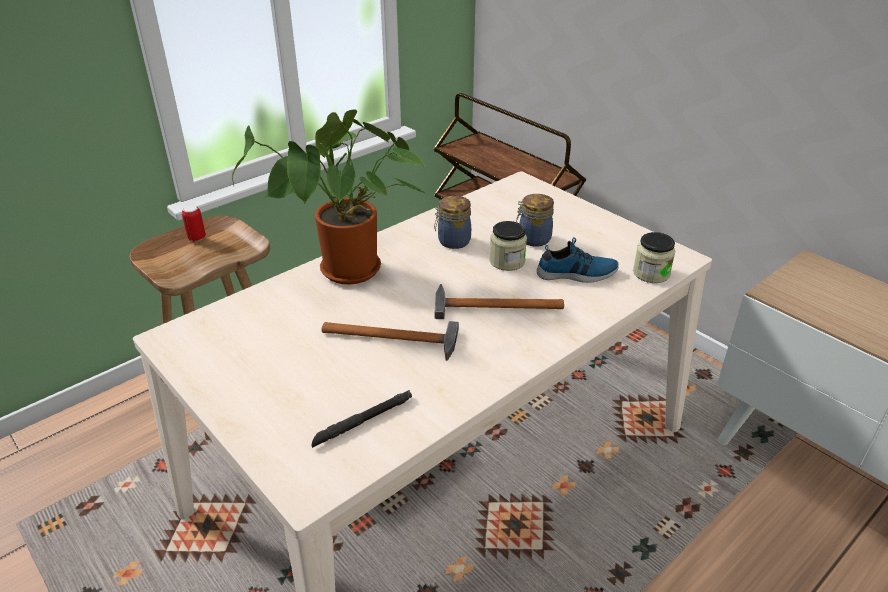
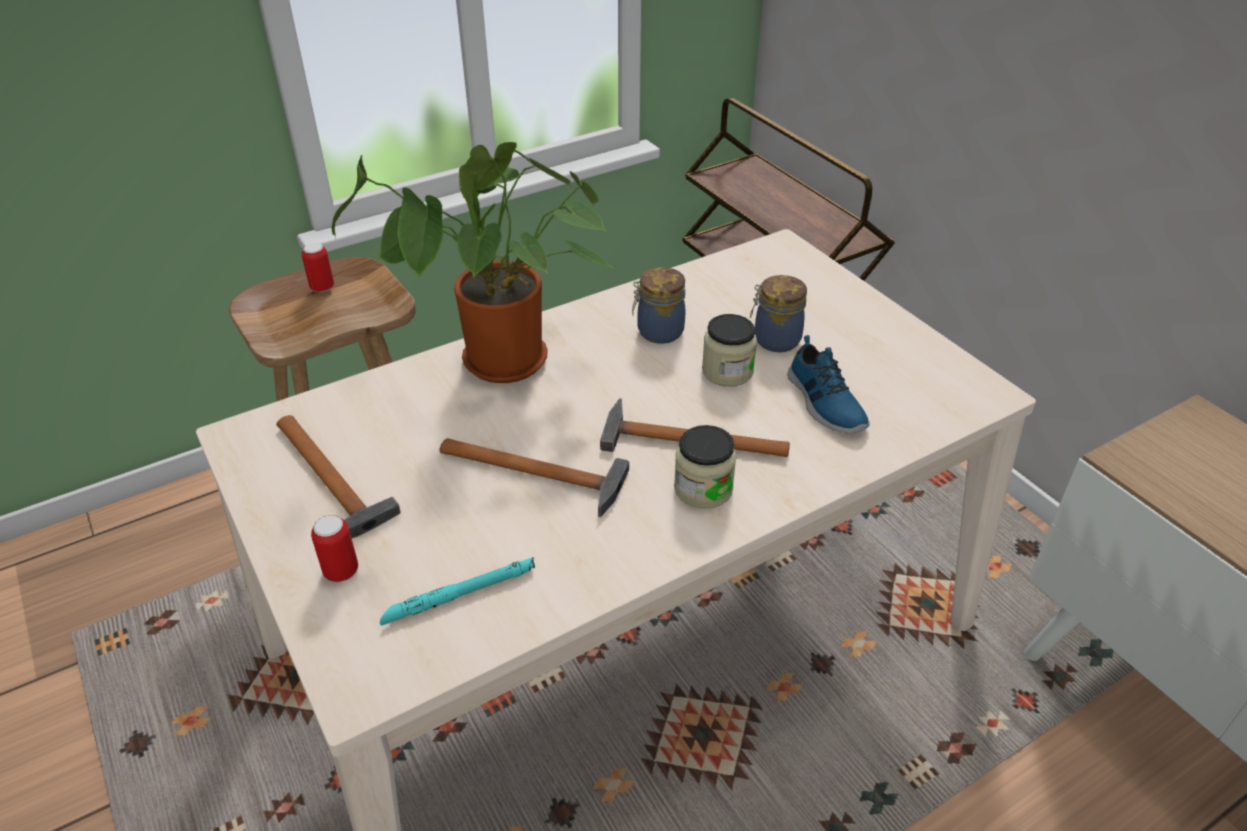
camera: 10 degrees right, 5 degrees up
(245, 360) = (329, 481): none -> hammer
(271, 417) = (341, 571): none -> can
(363, 421) = (460, 595): black flashlight -> turquoise flashlight
(577, 274) = (824, 403): shoe -> shoe turned 60 degrees clockwise
(651, 273) = (935, 414): jar -> jar (703, 488)

